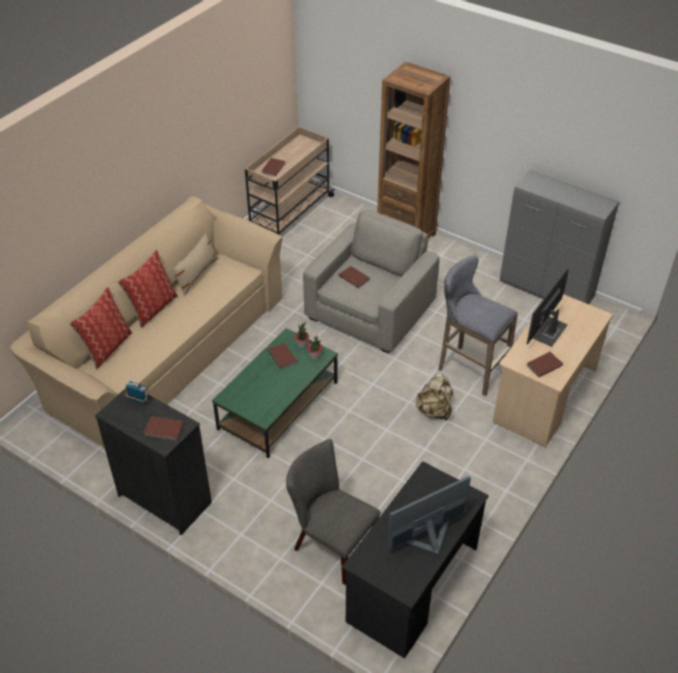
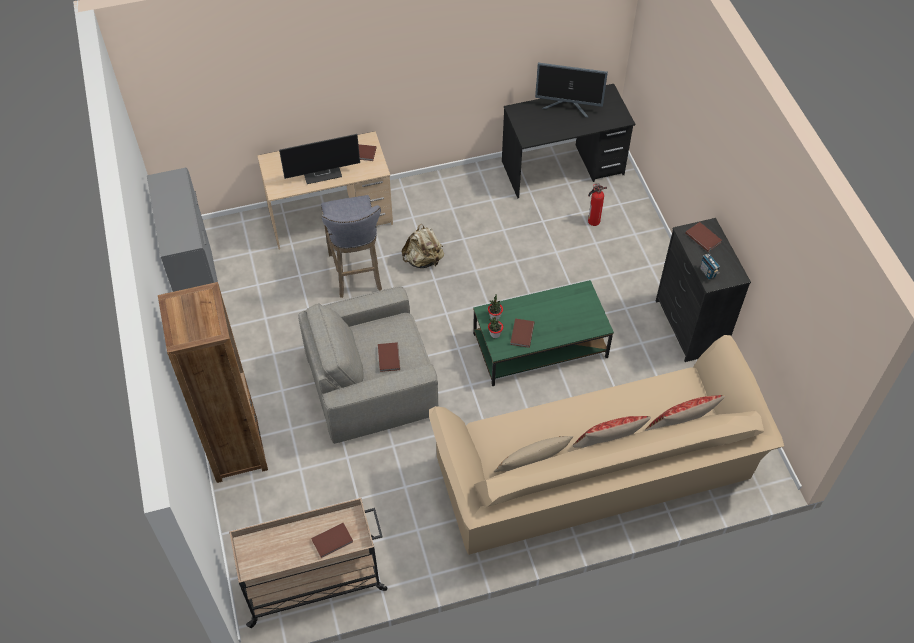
camera: 140 degrees left, 10 degrees up
(330, 544) = (593, 221): grey chair -> fire extinguisher

